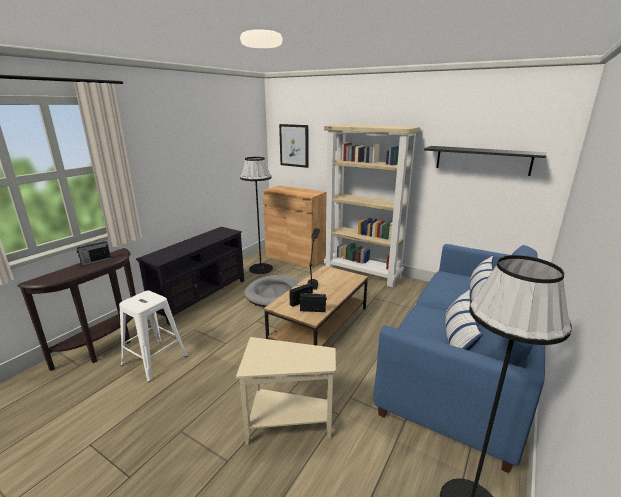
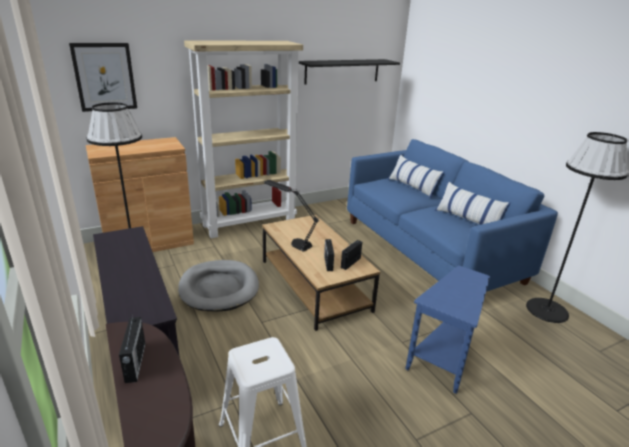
camera: 60 degrees left, 5 degrees up
(286, 424) = (443, 359): beige side table -> blue side table

